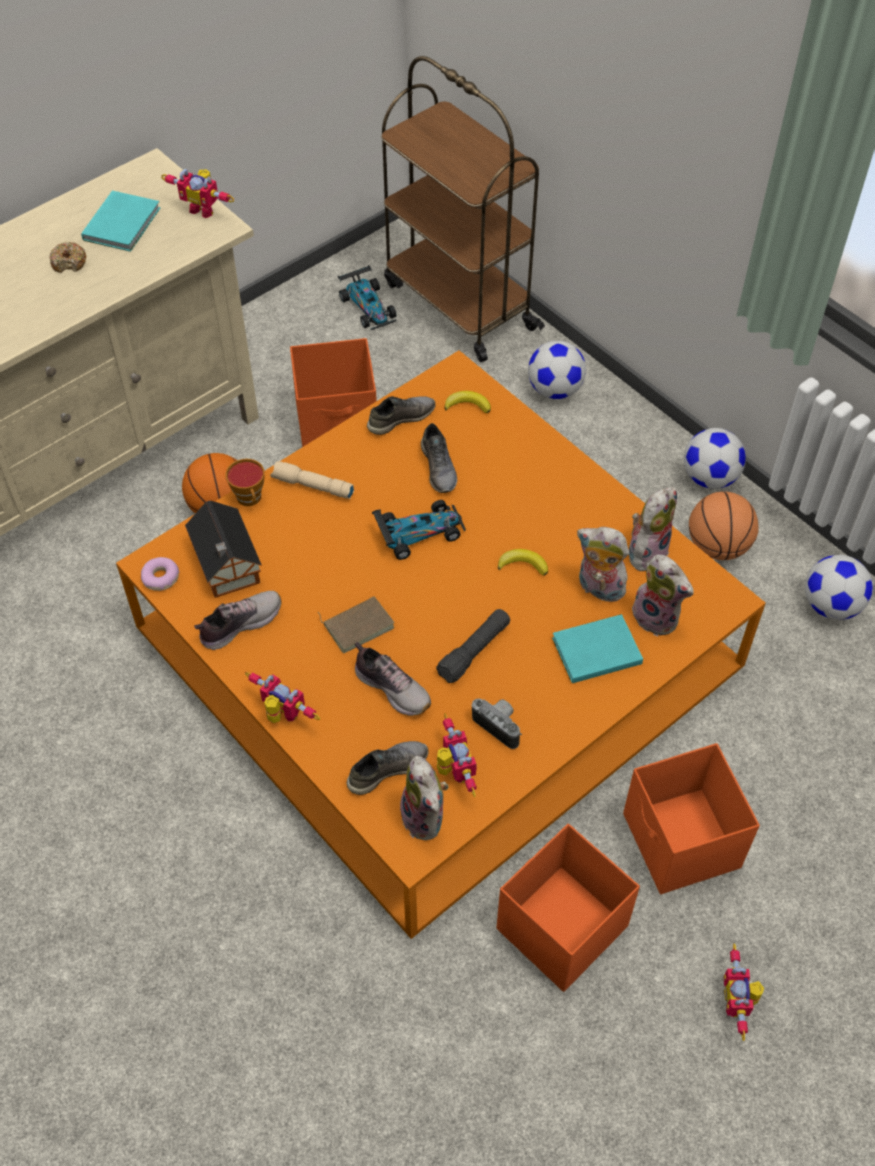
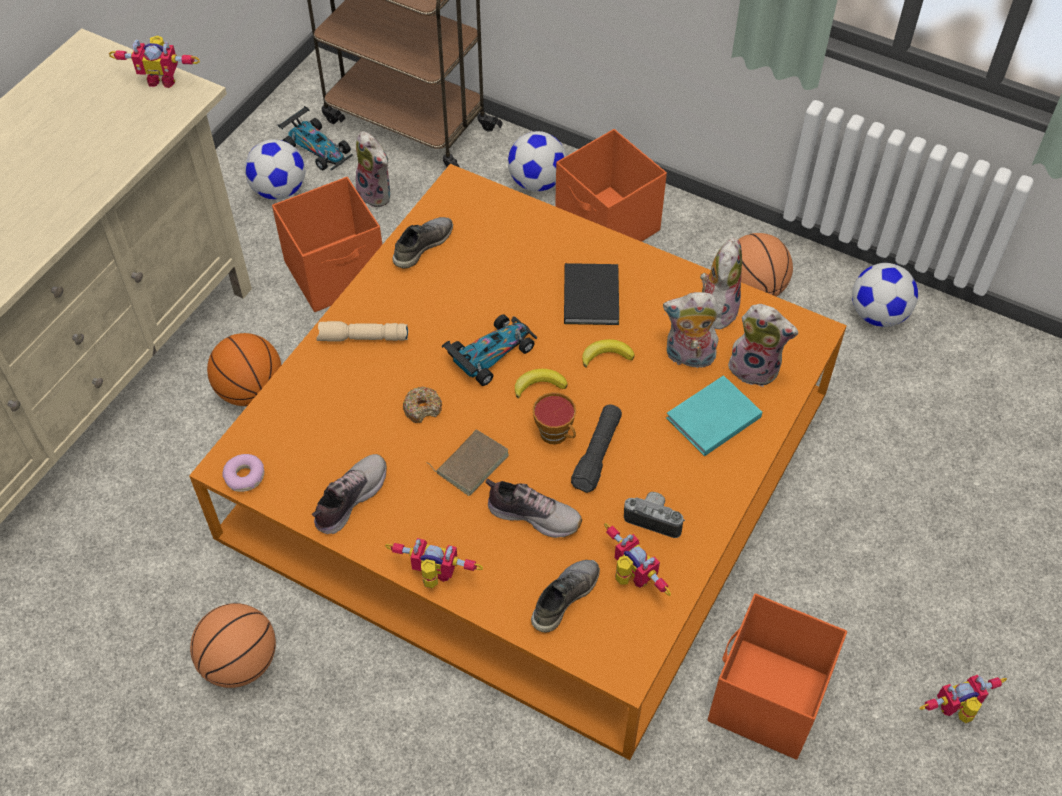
camera: 20 degrees left, 0 degrees up
(69, 262) = (40, 169): donut -> donut (422, 408)
(114, 740) = (240, 663): none -> basketball
(124, 223) = (81, 114): turquoise book -> none
(226, 566) = (310, 444): toy house -> none
(250, 499) = (304, 369): cup -> cup (556, 435)
(426, 818) = (624, 633): plush toy -> plush toy (377, 194)
(439, 467) = (482, 284): grey shoe -> none
(467, 405) = (483, 215): banana -> banana (539, 385)
(535, 505) = (592, 295): none -> black book
(681, 843) = (841, 579): orange storage box -> orange storage box (607, 227)
(710, 477) = (718, 226): football -> football (279, 190)
(738, 1002) = (957, 712): toy robot -> toy robot turned 90 degrees clockwise

